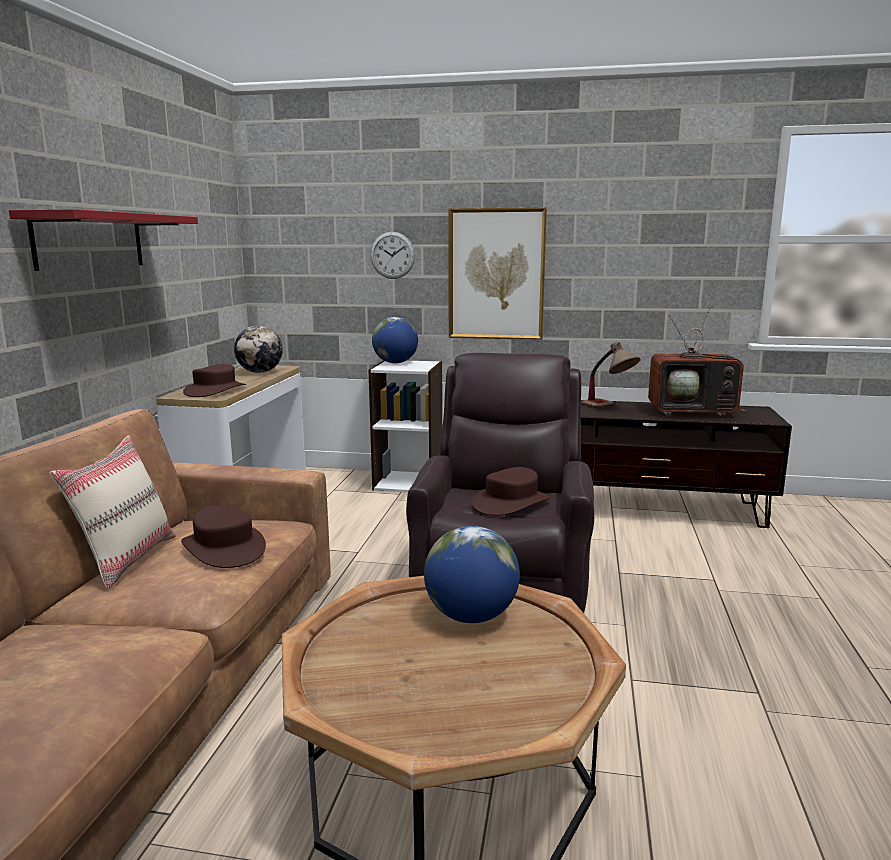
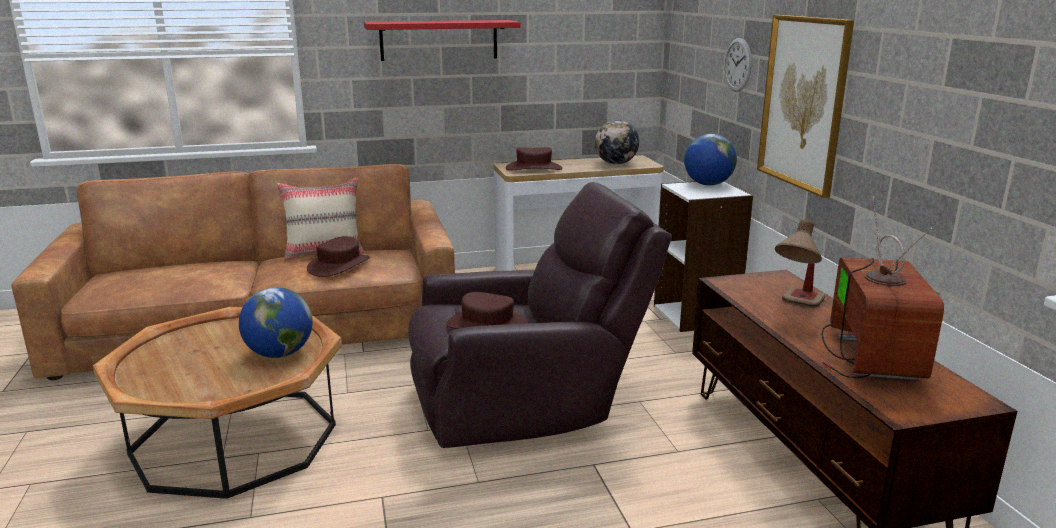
camera: 65 degrees right, 5 degrees up
(693, 411) = (868, 355): television -> television turned 150 degrees counterclockwise

